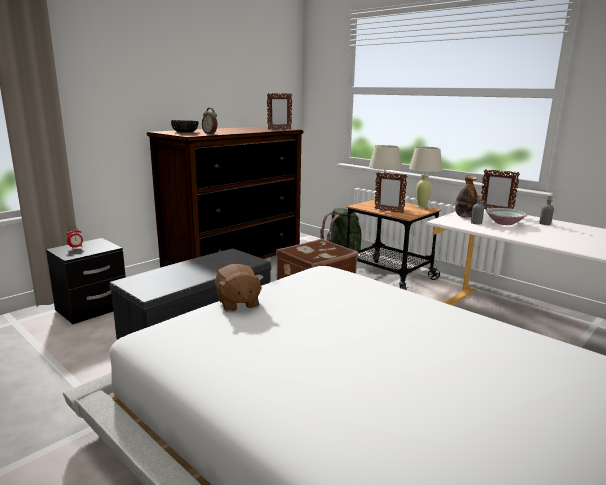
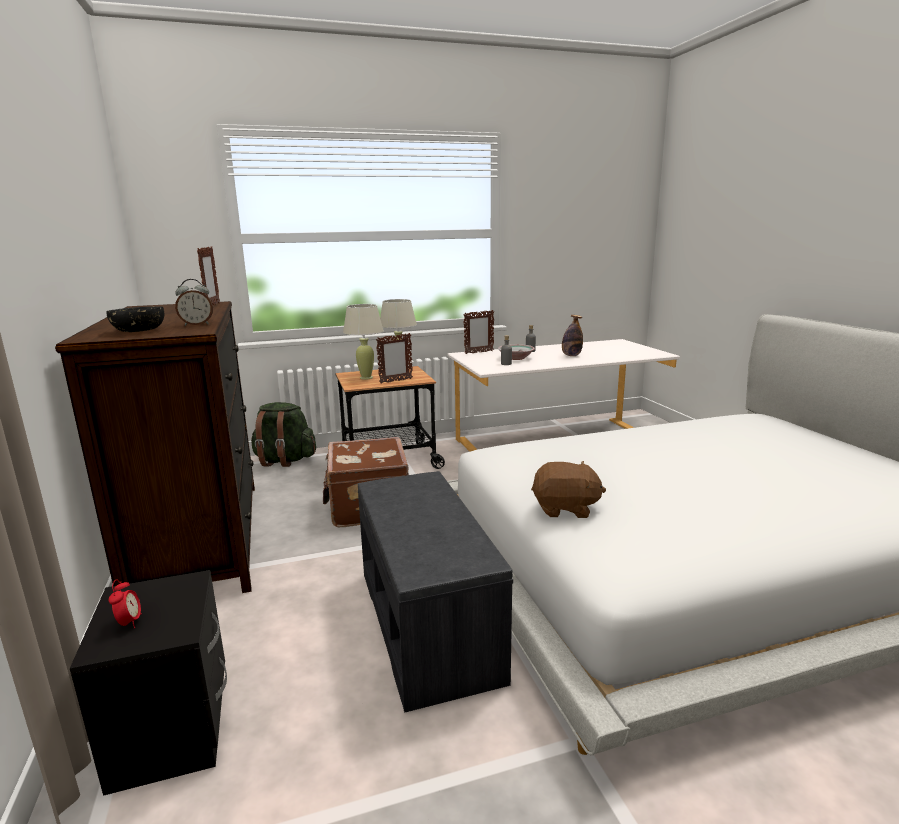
camera: 60 degrees left, 0 degrees up
(464, 216) = (481, 362): bottle -> bottle (571, 355)

